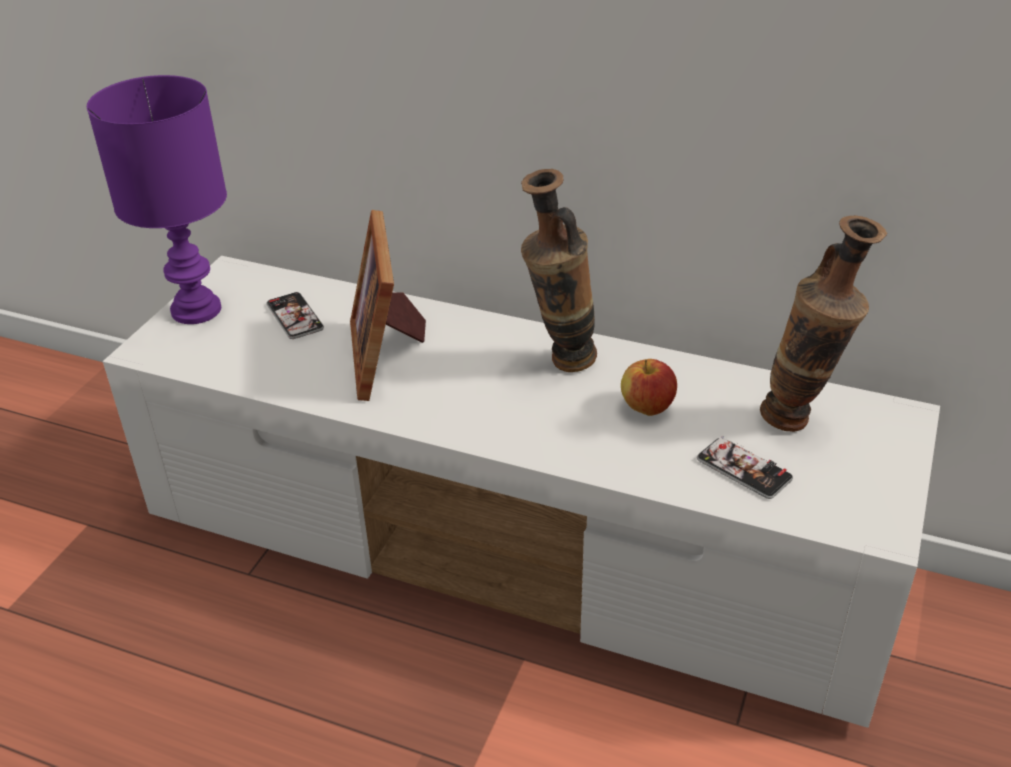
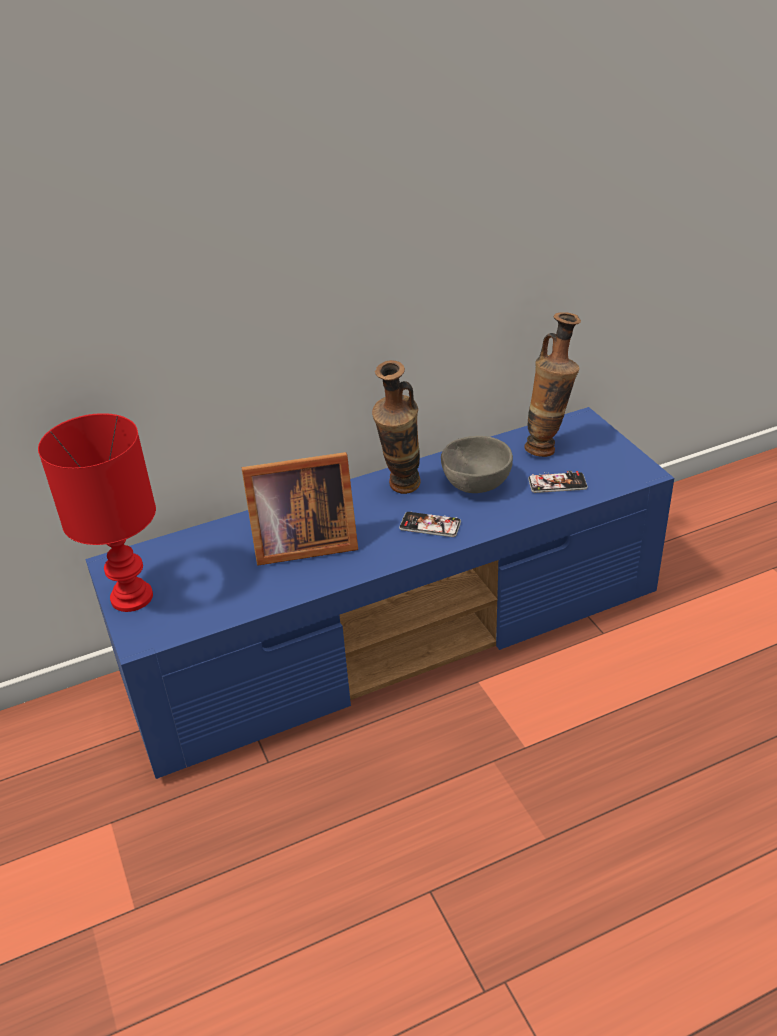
camera: 45 degrees left, 0 degrees up
(195, 311) = (133, 598): purple table lamp -> red table lamp
(295, 317) = (207, 560): phone -> phone (430, 525)
(387, 354) = (300, 544): picture frame -> picture frame turned 45 degrees counterclockwise
(515, 547) = (398, 635): white tv stand -> blue tv stand
(647, 407) = (475, 484): apple -> grey bowl

